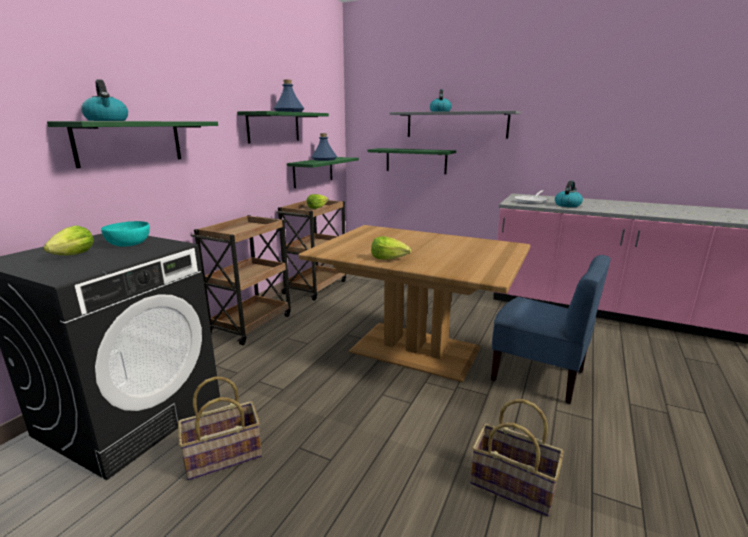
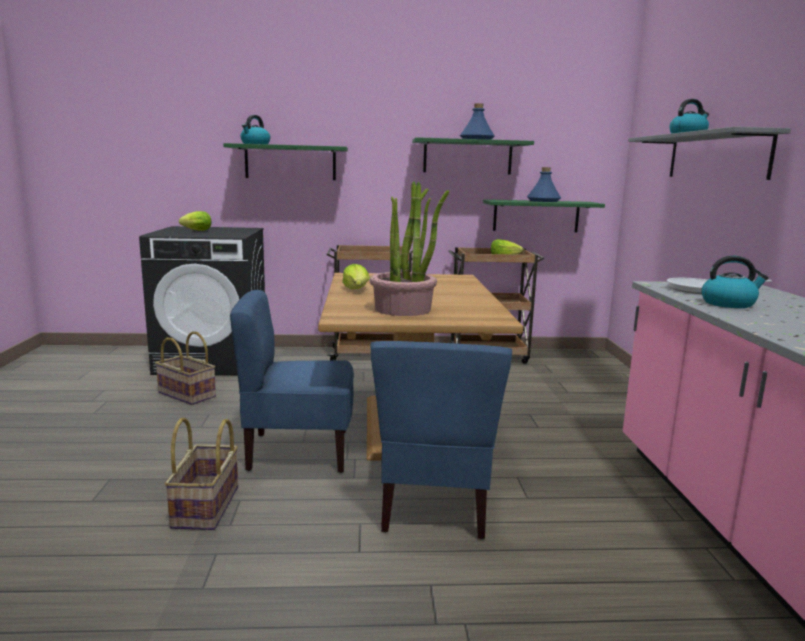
camera: 60 degrees right, 5 degrees down
(129, 244) = (230, 232): turquoise bowl -> none
(416, 160) = (673, 214): green shelf -> none
(429, 410) = (298, 451): none -> blue chair
(472, 258) = (403, 309): none -> potted plant

